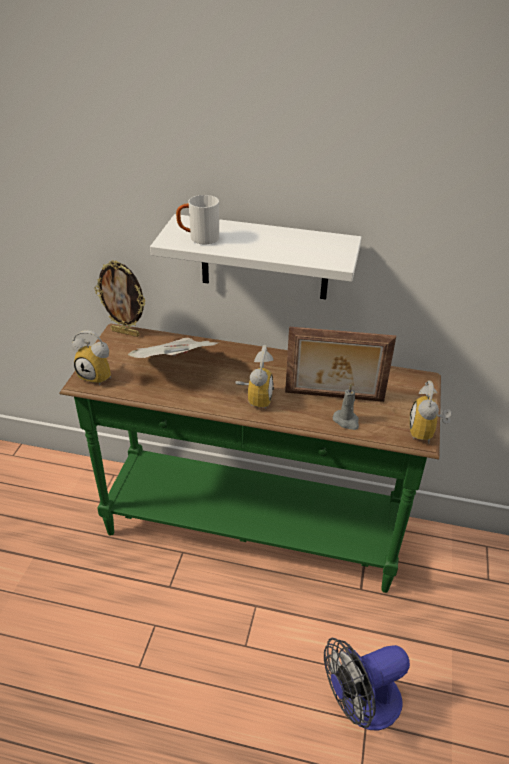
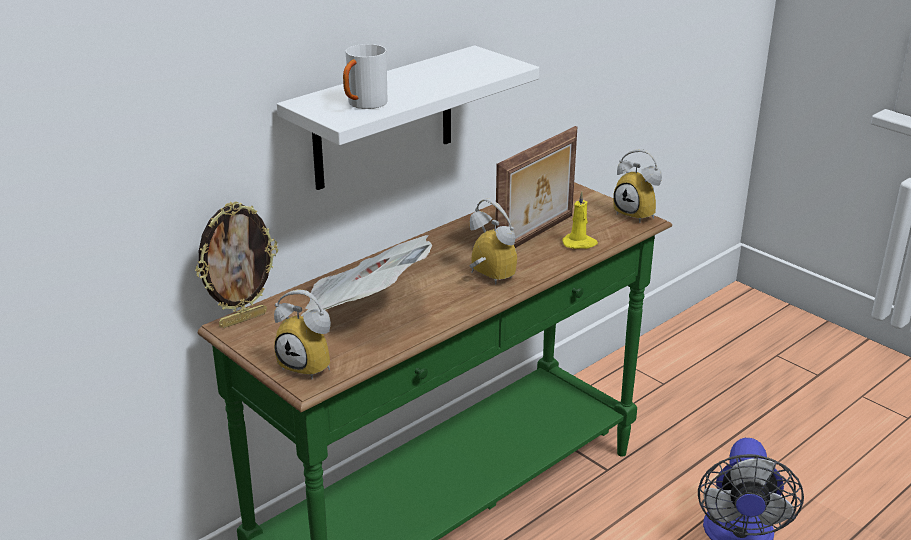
camera: 55 degrees left, 10 degrees down
(99, 375) = (311, 365): alarm clock -> alarm clock turned 60 degrees clockwise
(346, 421) = (580, 243): grey candle -> yellow candle

